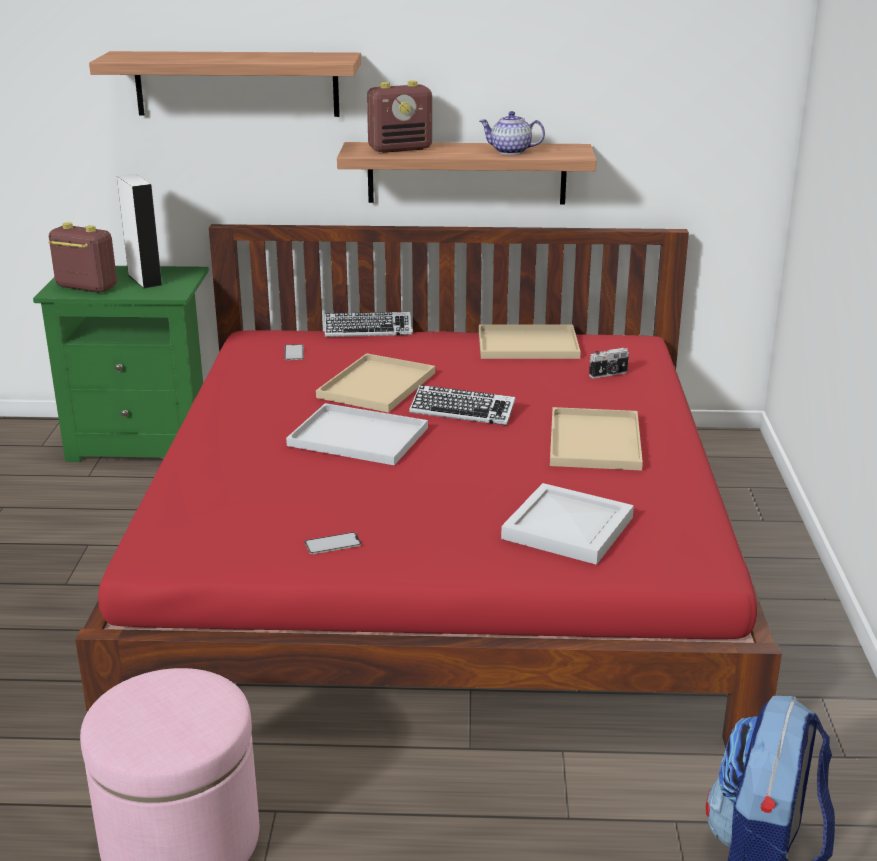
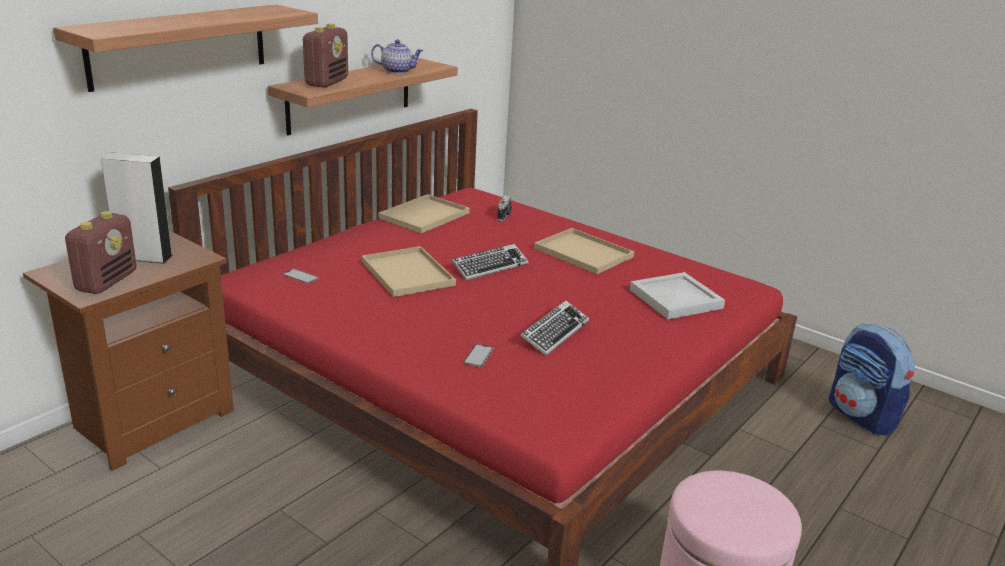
camera: 55 degrees left, 0 degrees up
(86, 287) = (107, 281): radio -> radio turned 135 degrees clockwise
(144, 442) = (151, 420): green nightstand -> brown nightstand
(333, 544) = (616, 367): phone -> phone (478, 356)
(355, 437) = (478, 307): white tray -> none
(368, 330) = (311, 243): keyboard -> keyboard (554, 332)
(510, 151) = (397, 71): teapot -> teapot turned 135 degrees counterclockwise

